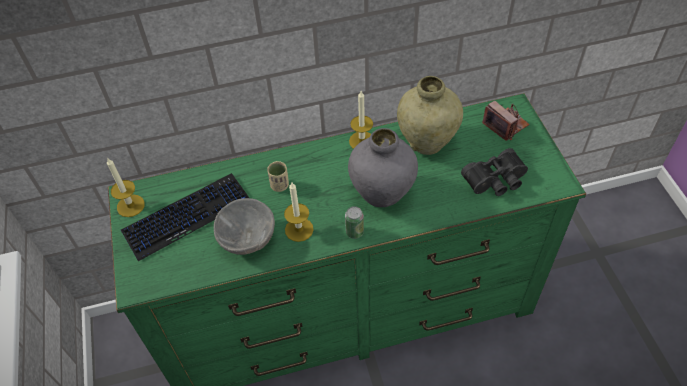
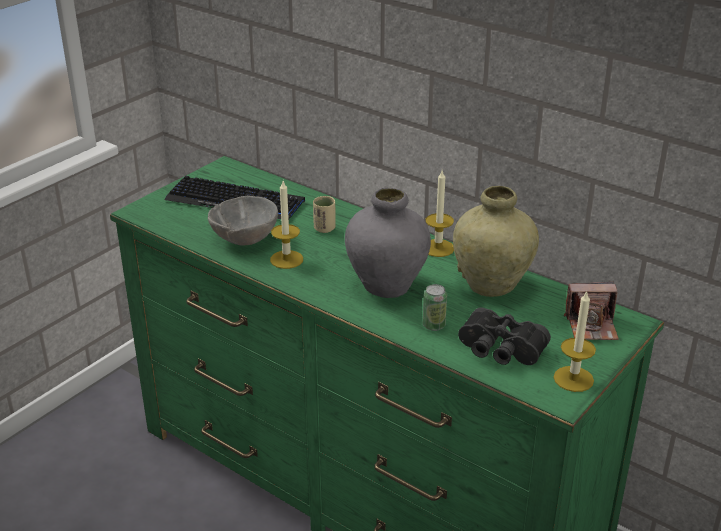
camera: 50 degrees right, 20 degrees down
(130, 206) = (216, 173): candle -> candle (573, 379)
(354, 232) = (320, 290): can -> can (433, 325)
(505, 125) = (591, 326): camera -> camera turned 75 degrees clockwise

